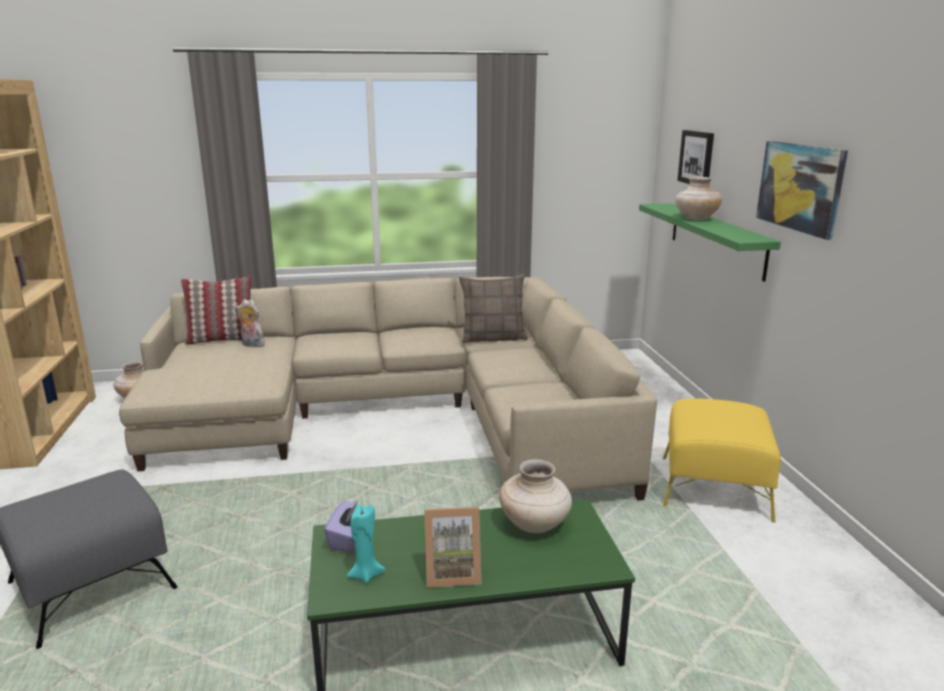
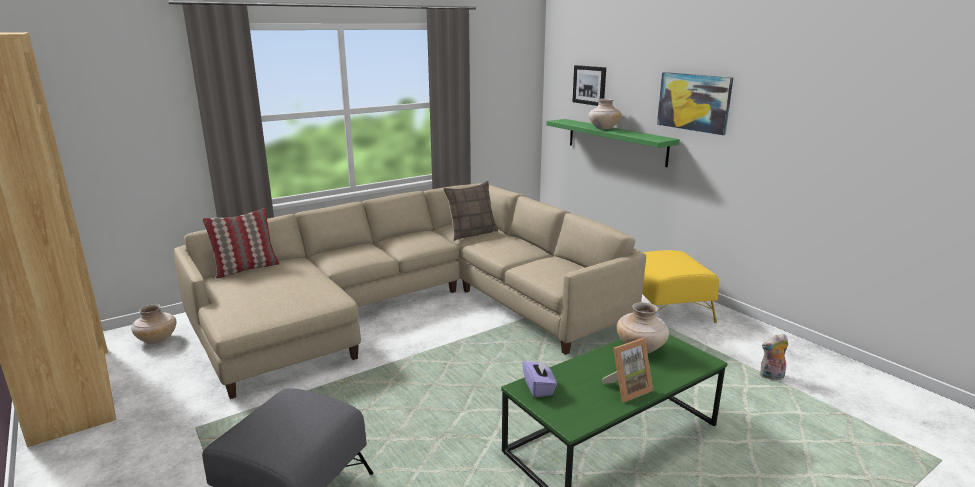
camera: 25 degrees left, 0 degrees up
(251, 345) = (281, 269): plush toy -> plush toy (771, 377)
(365, 574) = (576, 406): turquoise candle -> none

